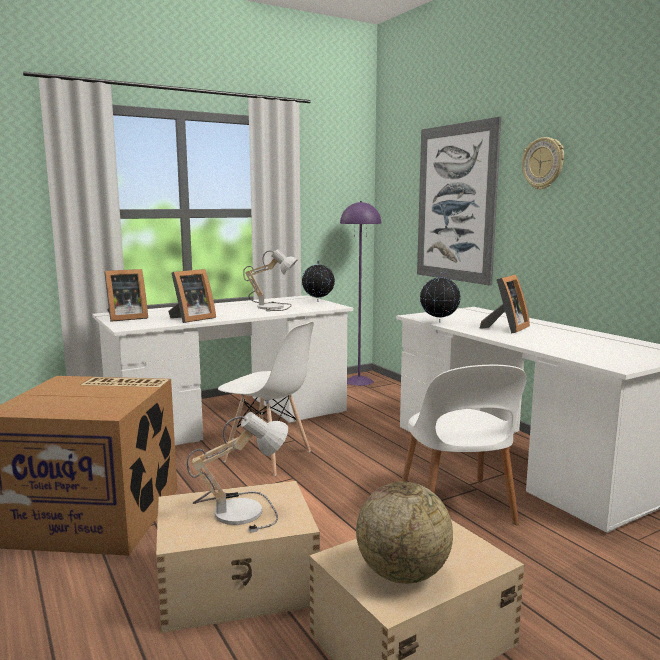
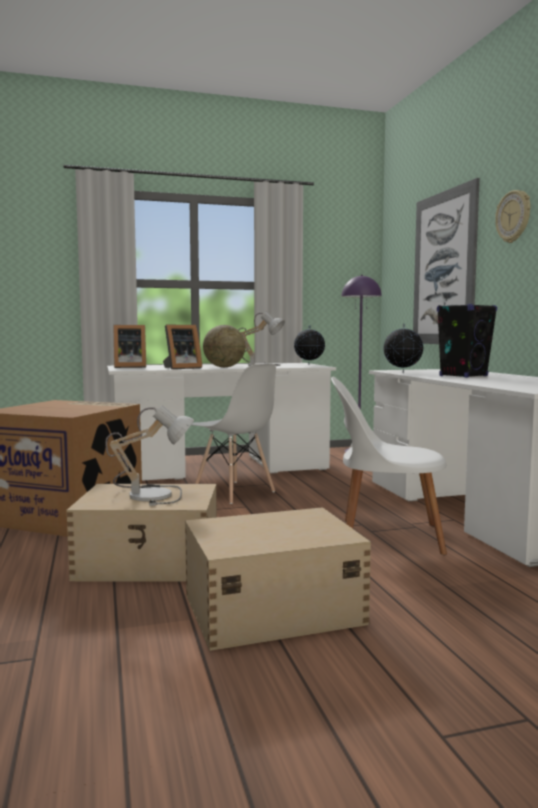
camera: 15 degrees right, 5 degrees down
(403, 574) = (252, 536): globe -> globe (224, 367)
(456, 507) = (385, 536): white chair -> white chair turned 90 degrees clockwise
(506, 329) = (463, 376): picture frame -> black speaker

